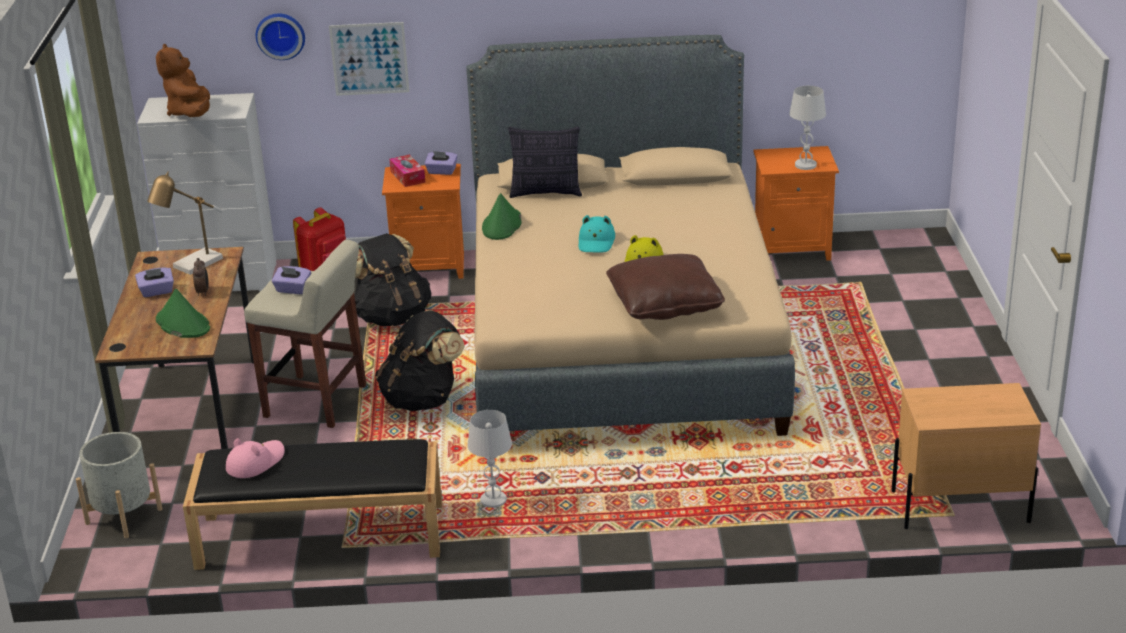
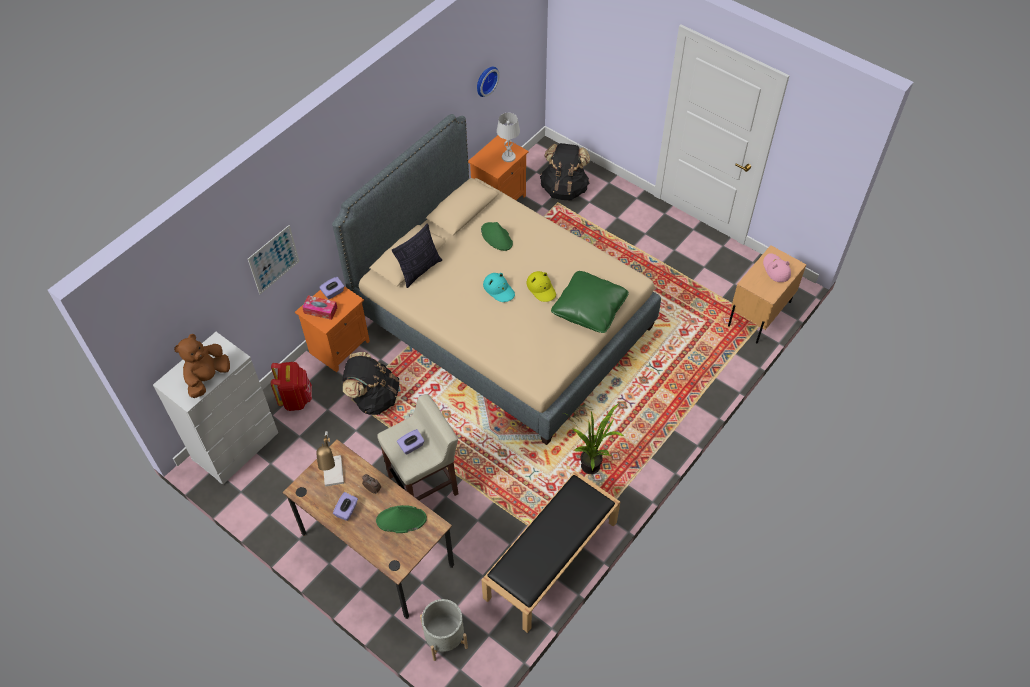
camera: 50 degrees left, 25 degrees up
(190, 113) = (207, 378): brown plush toy -> brown plush toy turned 90 degrees clockwise
(255, 462) = (526, 560): pink hat -> pink hat (776, 269)
(280, 35) = (220, 285): wall clock -> wall clock (485, 80)
(423, 399) = (472, 439): black backpack -> black backpack (564, 189)
(493, 500) = (592, 470): white table lamp -> potted plant
(502, 225) = (434, 312): green hat -> green hat (497, 237)
(664, 304) = (589, 309): brown pillow -> green pillow

